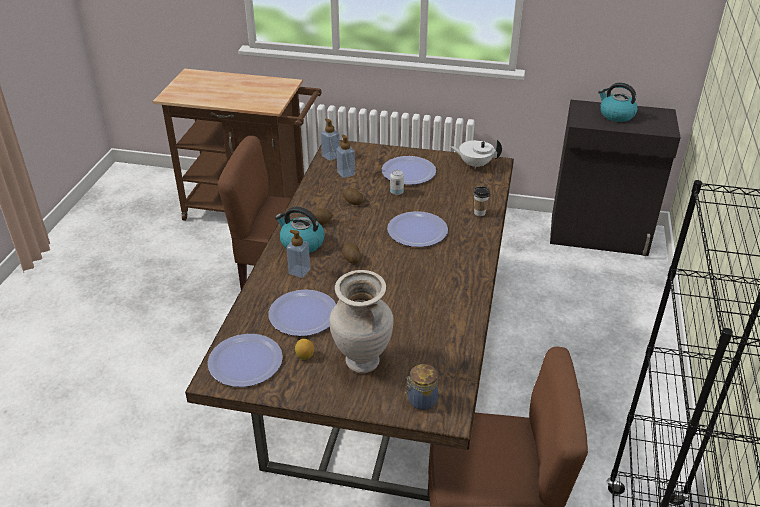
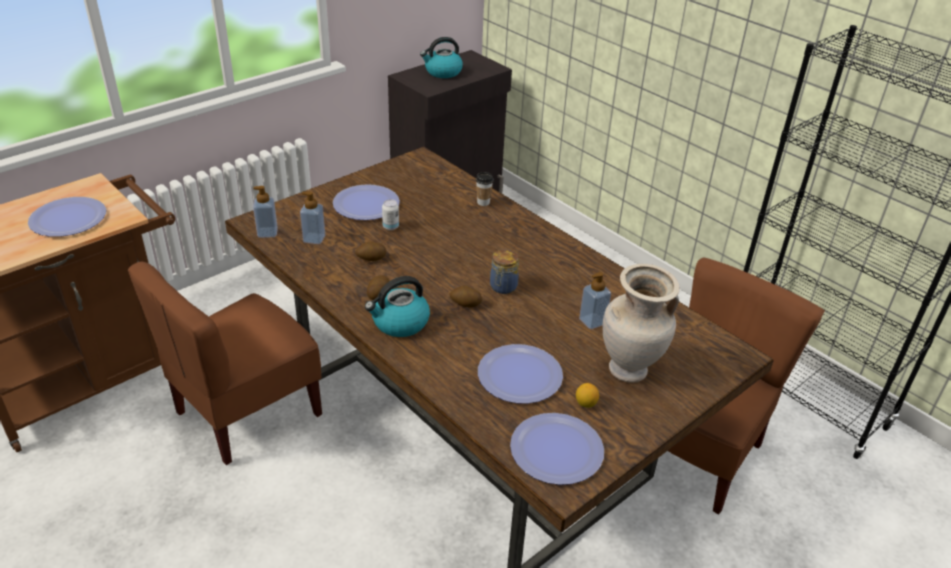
camera: 55 degrees left, 0 degrees up
(299, 271) = (446, 346): soap dispenser -> soap dispenser (592, 321)
(417, 231) = (468, 246): plate -> plate (68, 218)
(421, 401) = (708, 361): jar -> jar (503, 287)
(475, 164) = (406, 167): white teapot -> none

